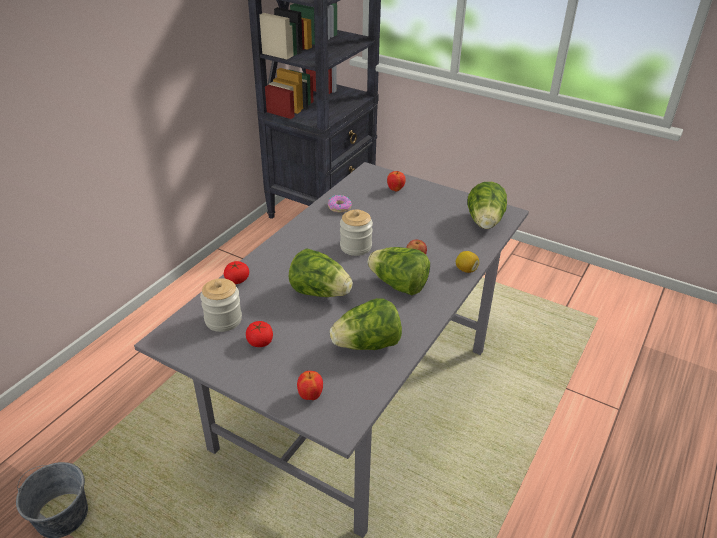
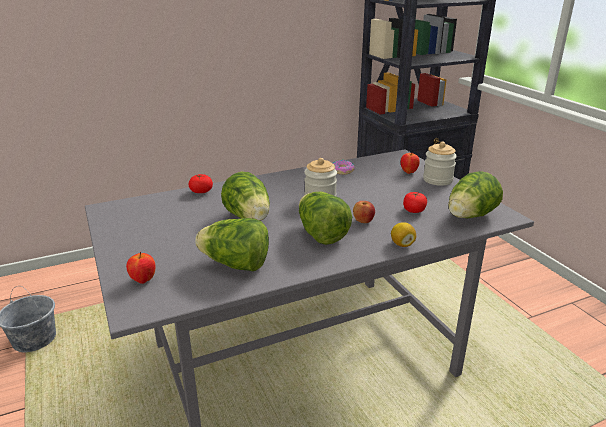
camera: 35 degrees right, 10 degrees down
(223, 320) = (157, 211): jar -> jar (437, 180)
(260, 341) = (161, 232): tomato -> tomato (414, 210)

